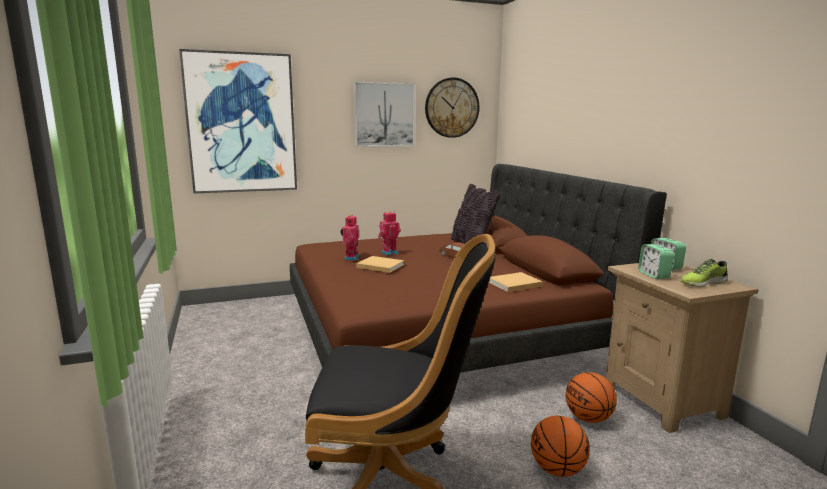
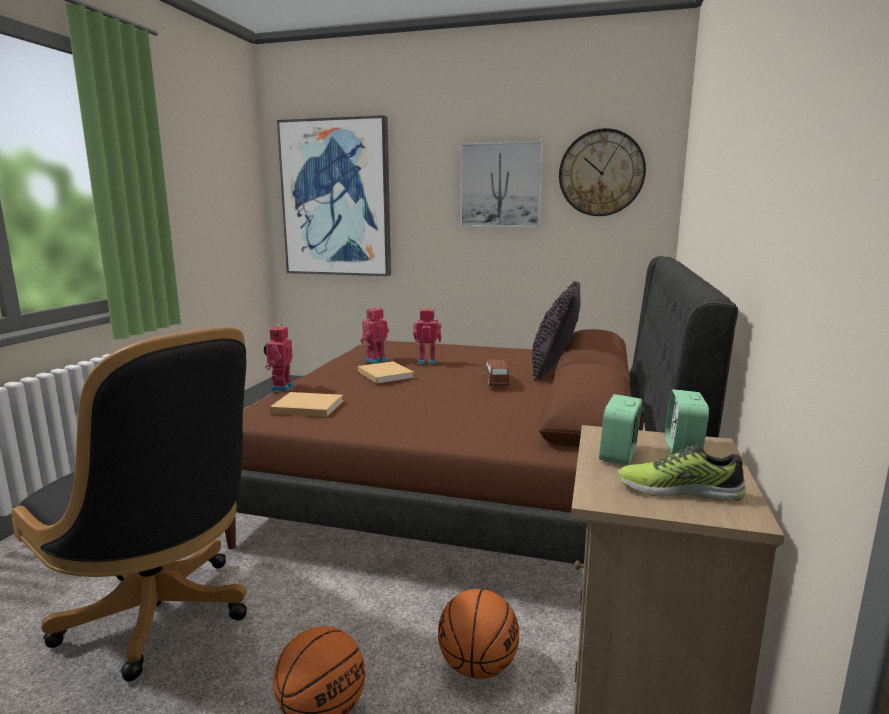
camera: 35 degrees right, 0 degrees up
(330, 288) = (281, 387): none -> toy robot
(513, 284) = (488, 428): beige book -> beige book (306, 407)

